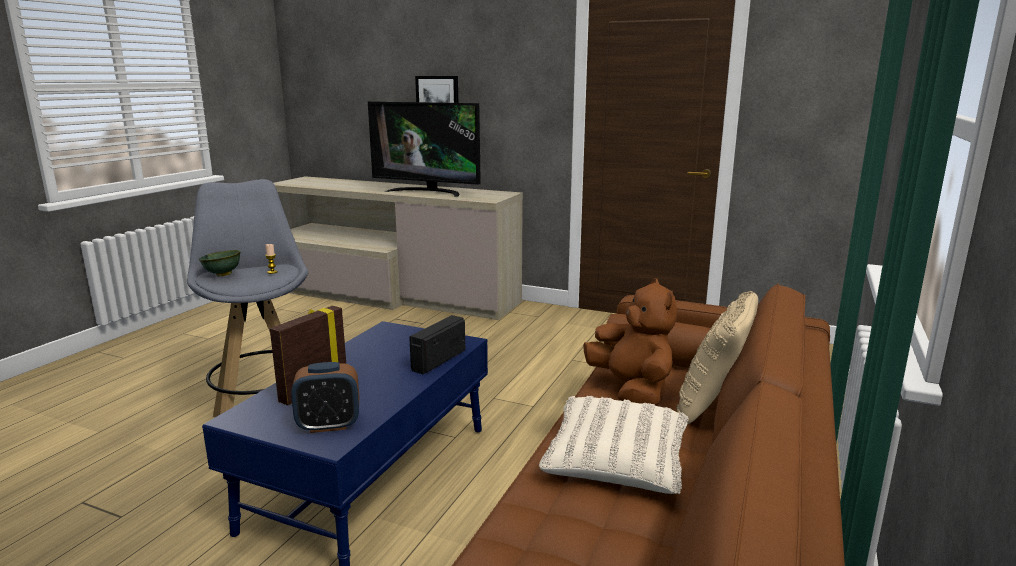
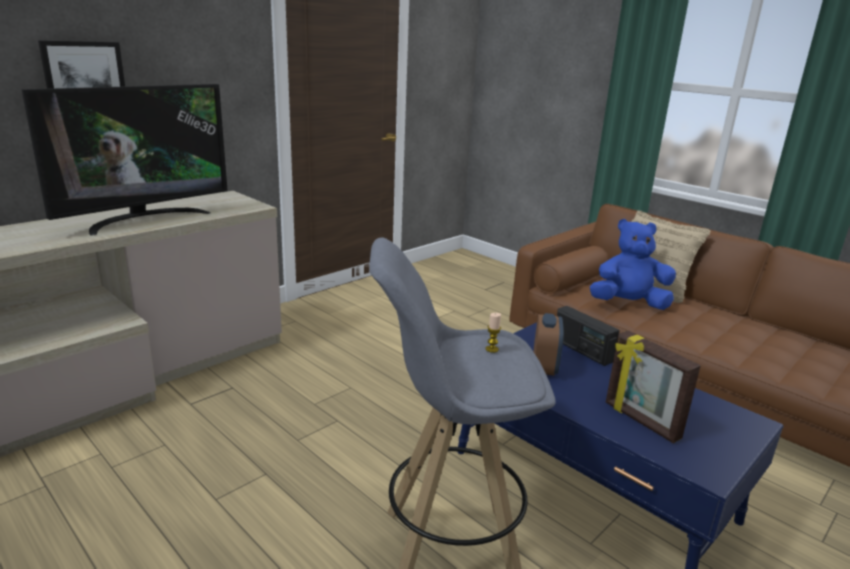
camera: 70 degrees left, 5 degrees up
(222, 275) = (485, 383): green bowl -> none
(329, 425) = (719, 420): alarm clock -> alarm clock (544, 367)
(616, 459) = (726, 333): beige pillow -> none
(631, 391) = (628, 304): brown plush toy -> blue plush toy

